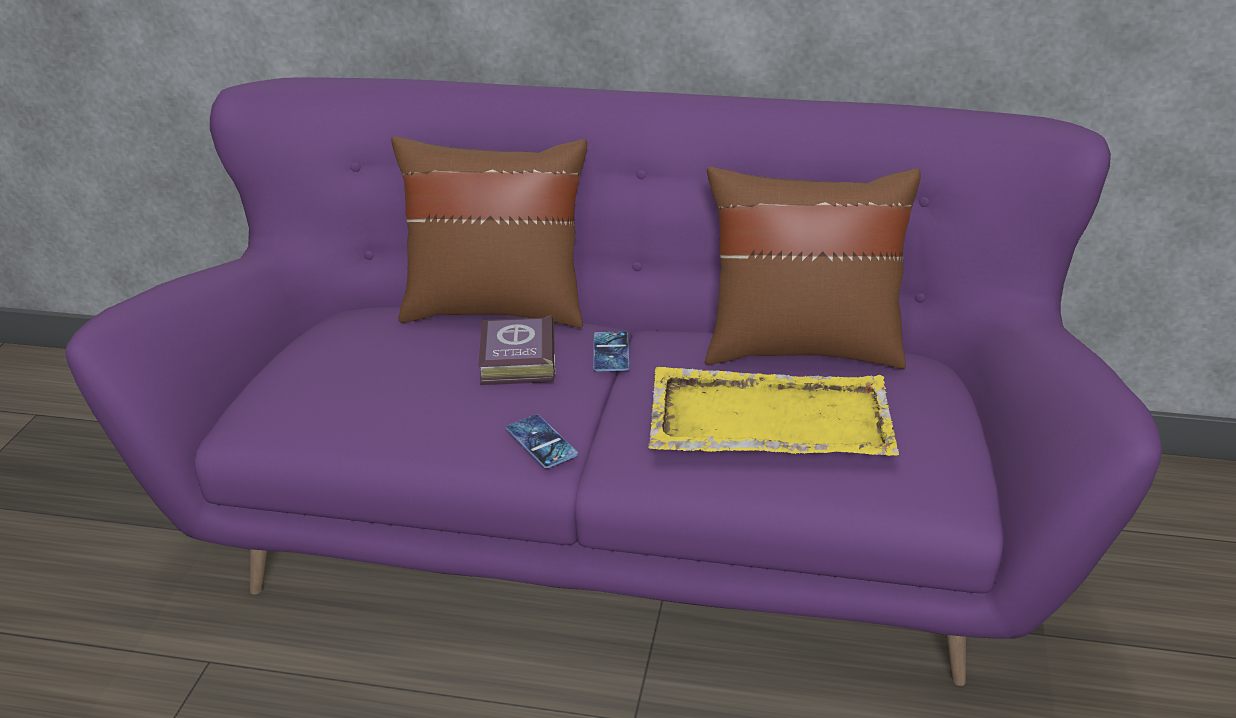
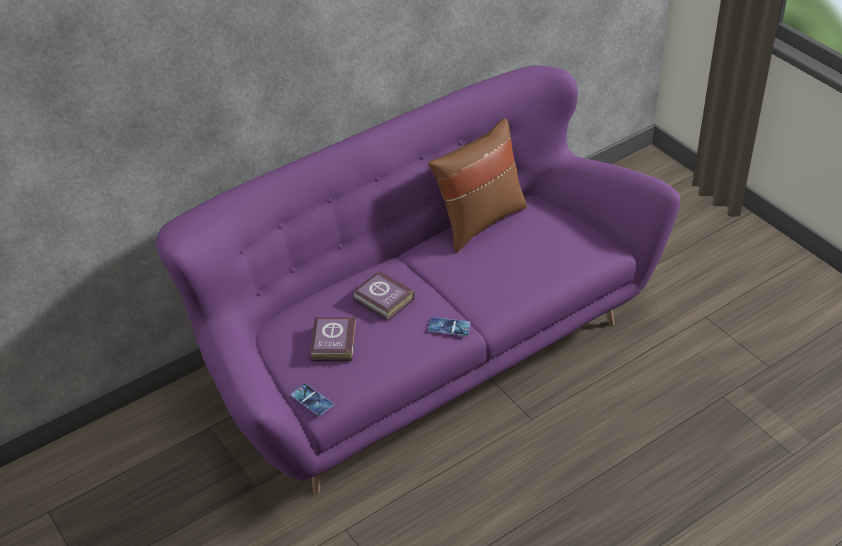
camera: 45 degrees left, 10 degrees up
(375, 368) = (332, 344): none -> book
(496, 308) = (329, 283): brown pillow -> none
(611, 352) = (412, 271): phone -> phone (312, 400)
(767, 420) = (514, 262): yellow tray -> none

